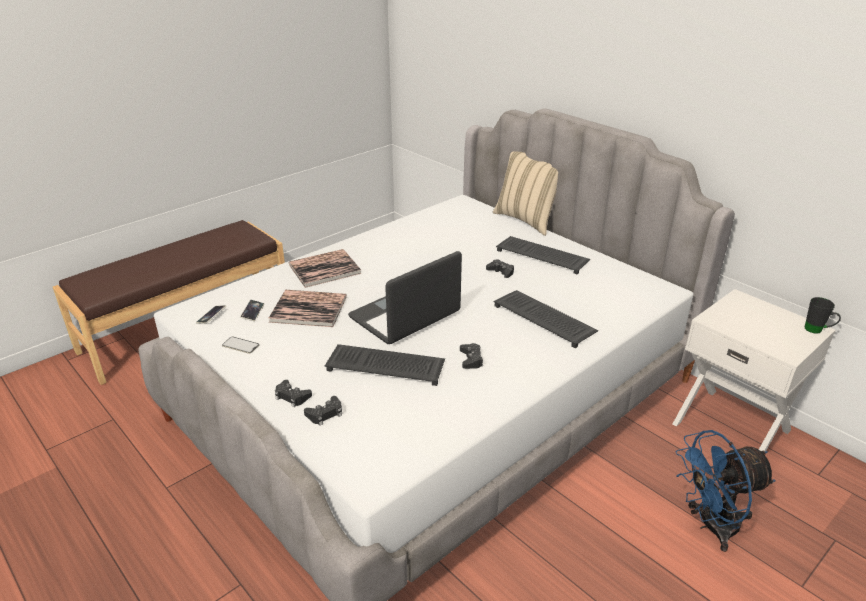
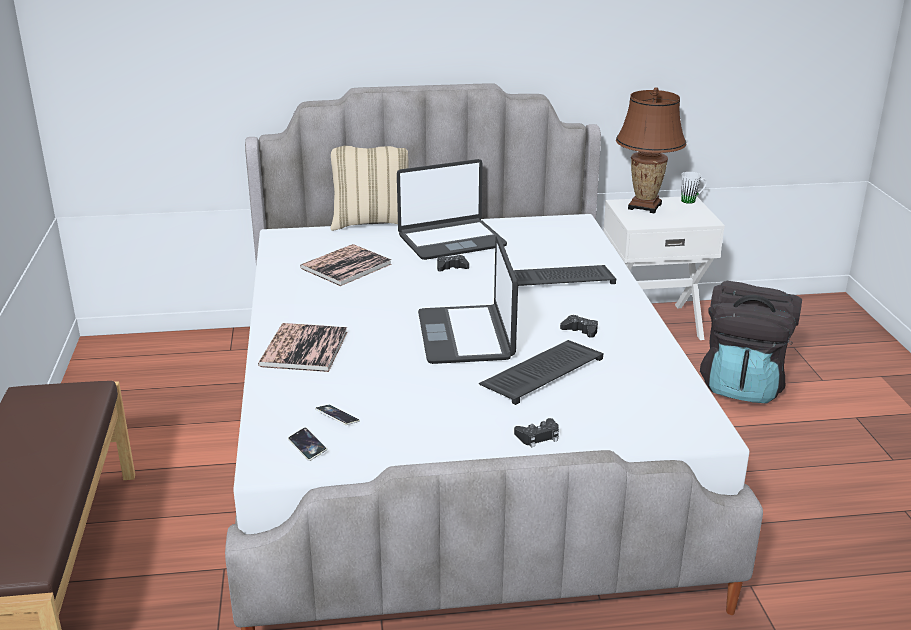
camera: 55 degrees left, 5 degrees down
(240, 345) = (400, 442): phone -> none
(308, 309) = (379, 382): book -> book (346, 266)
(325, 414) = (587, 426): black game controller -> none
(543, 256) = (451, 241): keyboard -> laptop
(710, 526) = (743, 385): blue fan -> black backpack
(756, 311) = (644, 206): none -> brown table lamp
(817, 330) = (691, 200): black mug -> white mug

